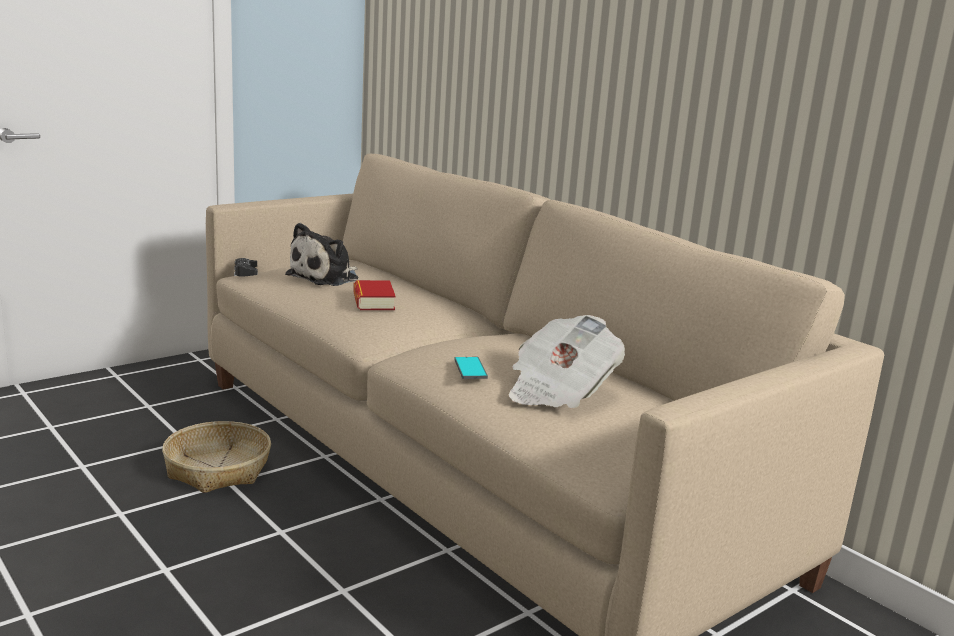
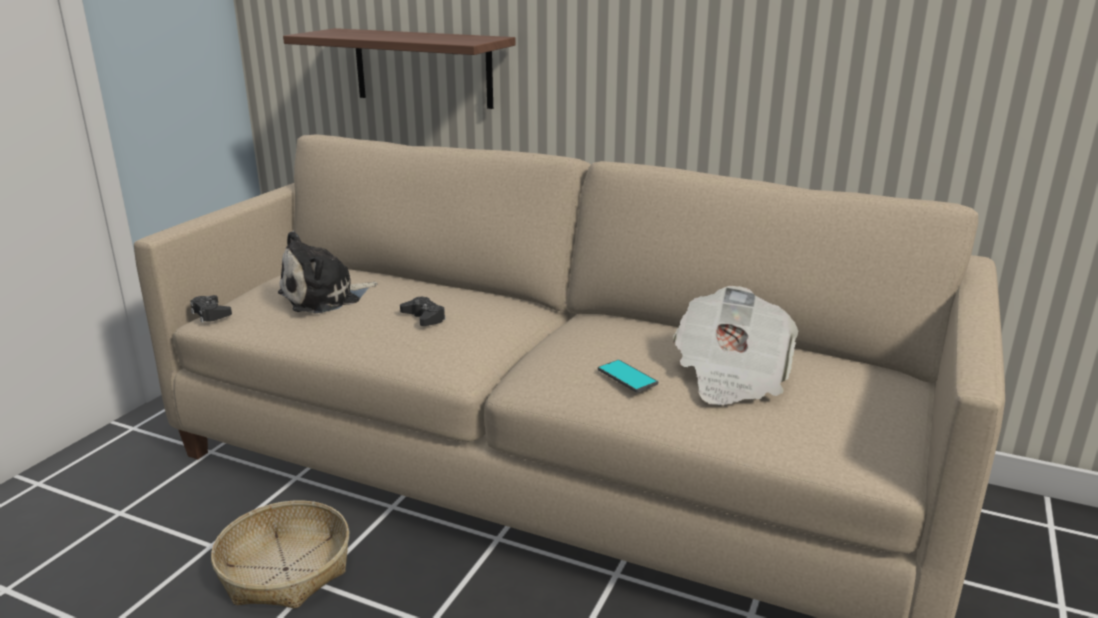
camera: 25 degrees left, 5 degrees up
(326, 277) = (325, 297): plush toy -> plush toy turned 45 degrees clockwise
(373, 301) = (424, 317): book -> black game controller
(471, 110) = (423, 68): none -> shelf

